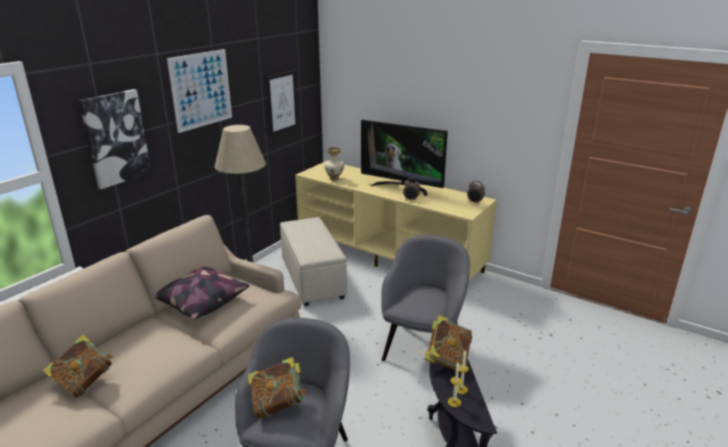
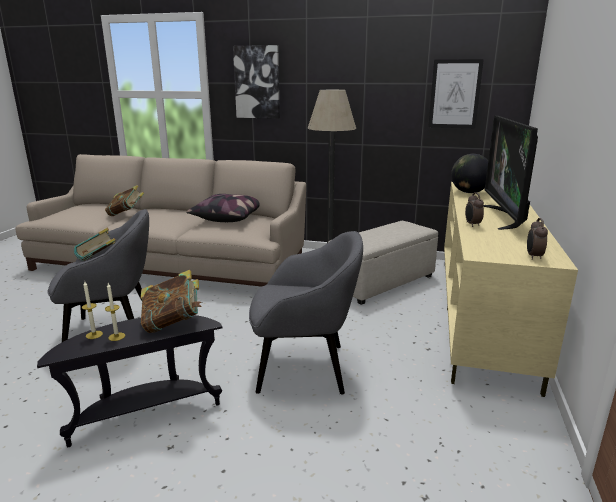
camera: 70 degrees right, 5 degrees down
(201, 90) = (345, 58): picture -> none
(334, 178) = (469, 192): vase -> globe

